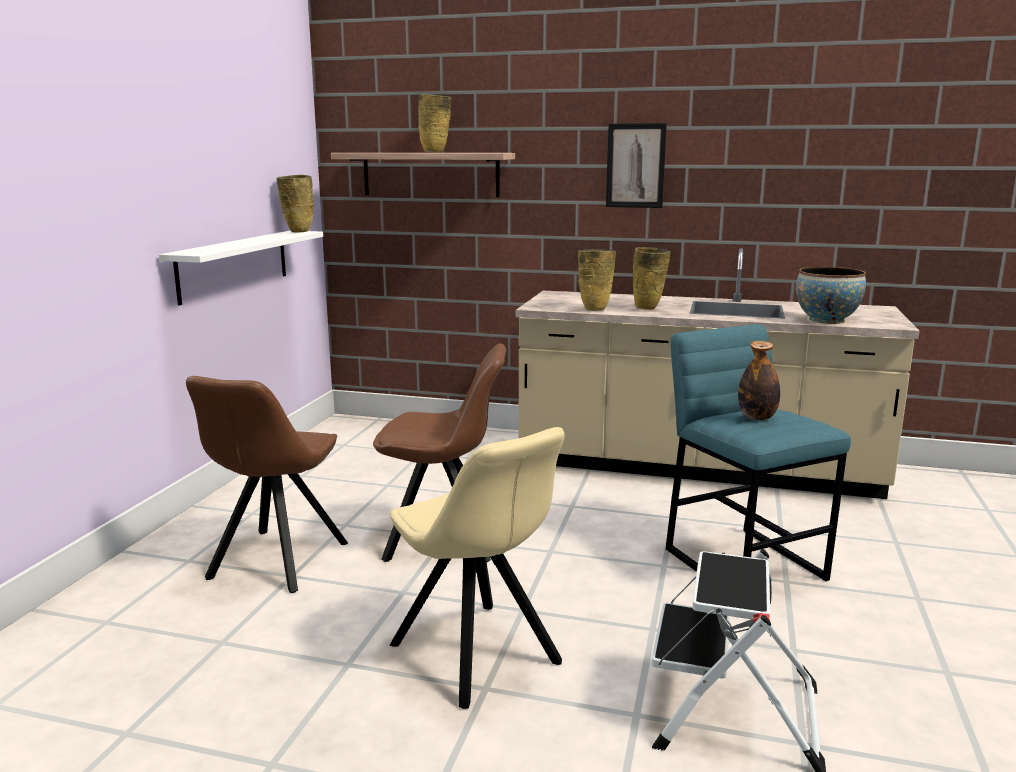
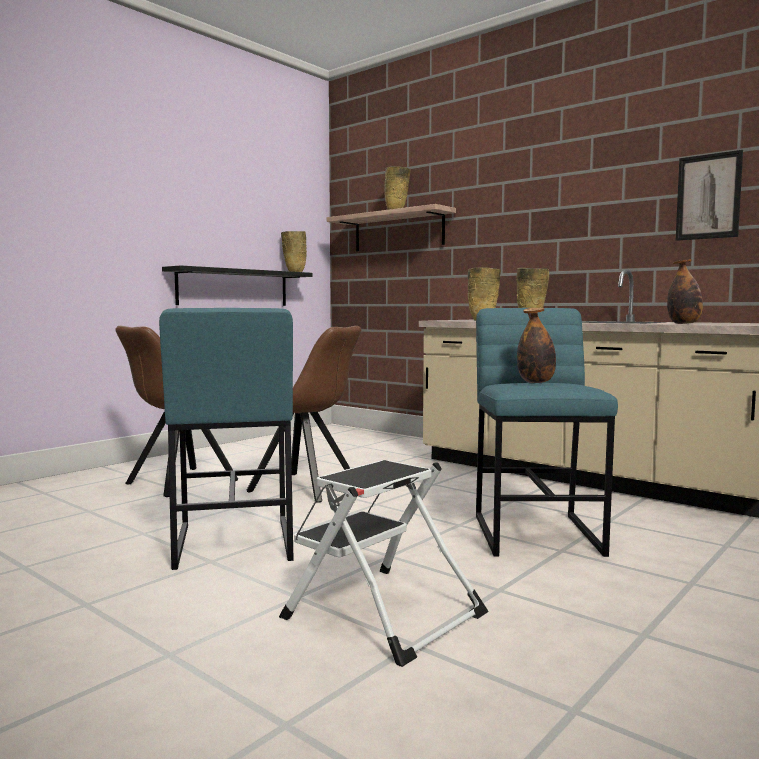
camera: 25 degrees right, 10 degrees down
(234, 265) = (234, 288): white shelf -> black shelf
(477, 653) = (234, 544): beige chair -> blue stool
(635, 166) = (546, 208): picture -> picture (708, 196)
(826, 320) = (684, 323): bowl -> bottle

